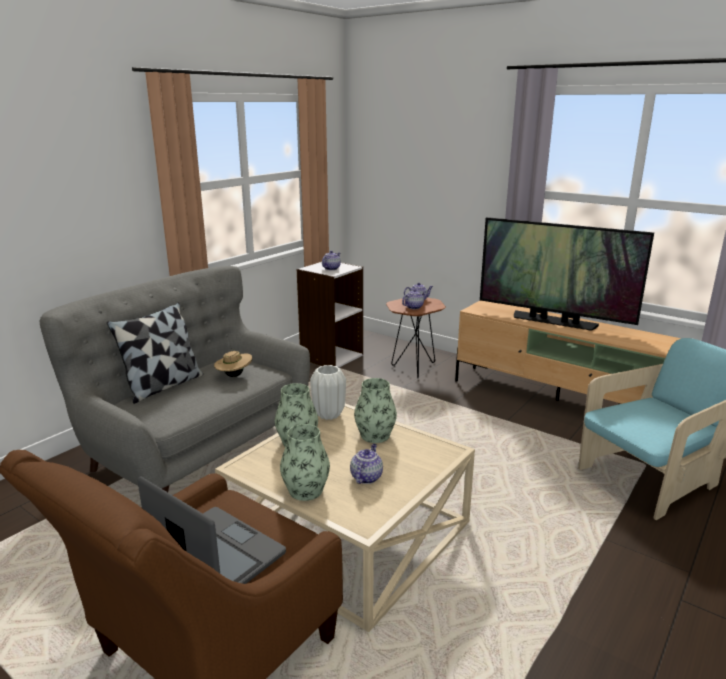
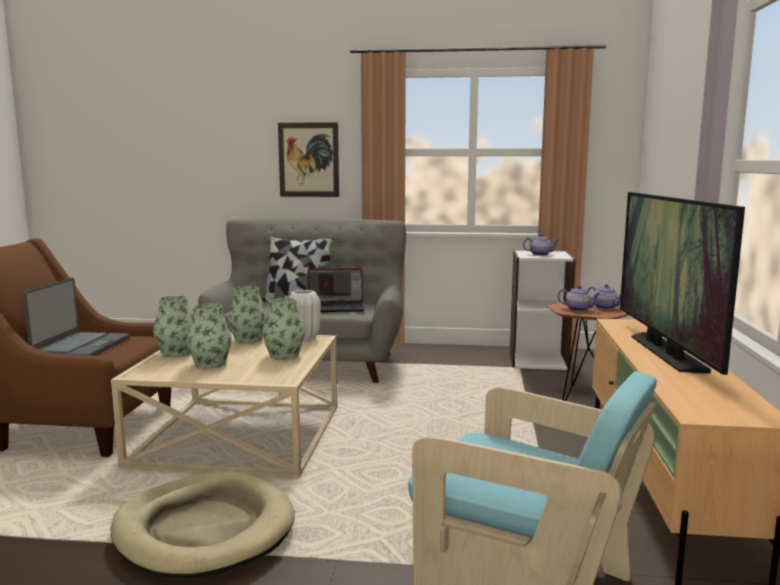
camera: 60 degrees right, 10 degrees down
(87, 211) = (308, 160): none -> picture
(234, 375) = (336, 307): beige hat -> laptop
(366, 477) = (210, 363): teapot -> vase
(535, 594) = (204, 530): none -> beige dog bed

